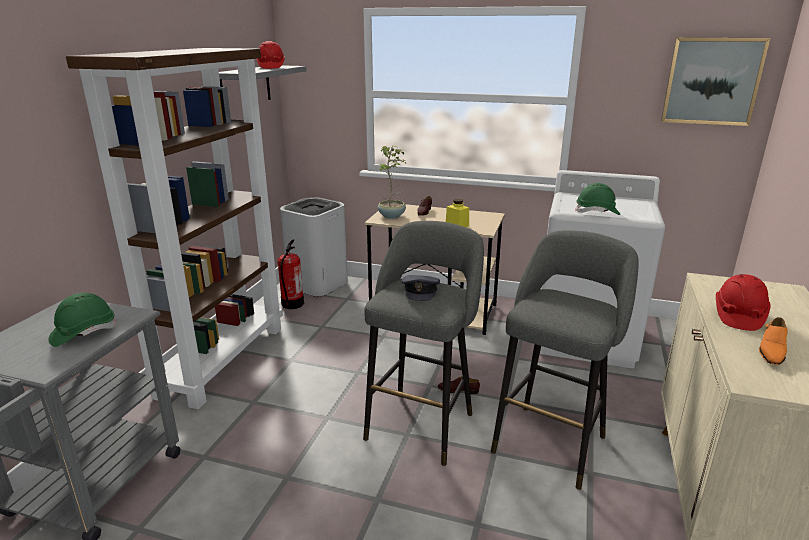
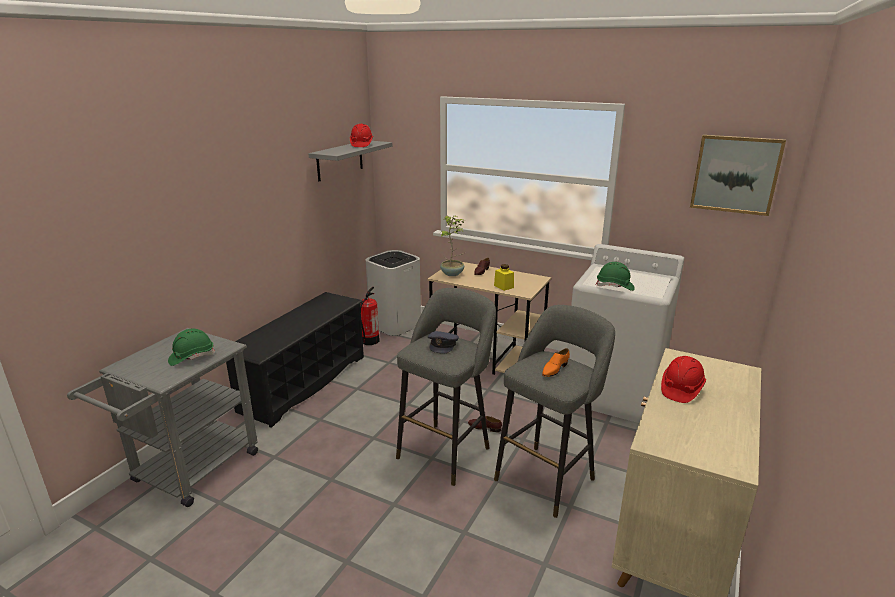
camera: 10 degrees right, 0 degrees up
(222, 359) = (304, 383): brown bookcase -> black shoe rack
(771, 351) = (686, 420): orange shoe -> orange shoe (554, 369)

